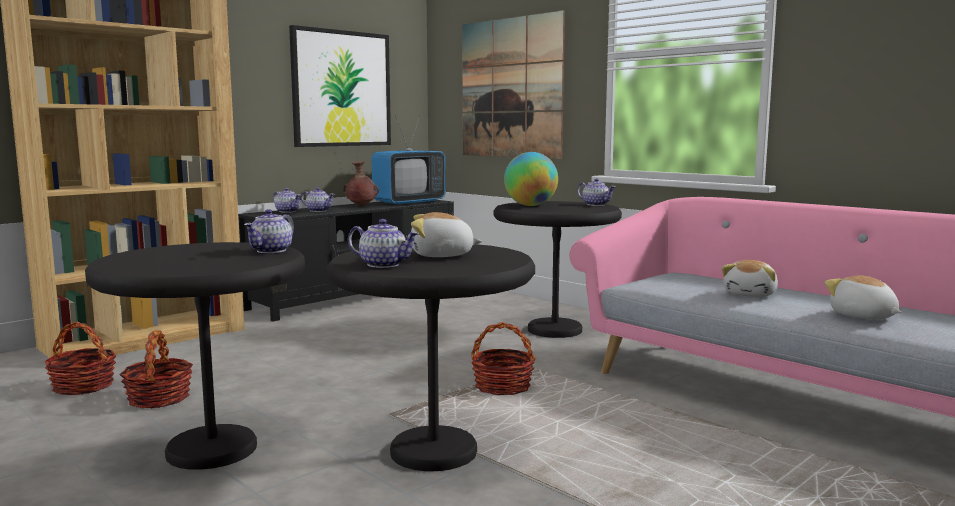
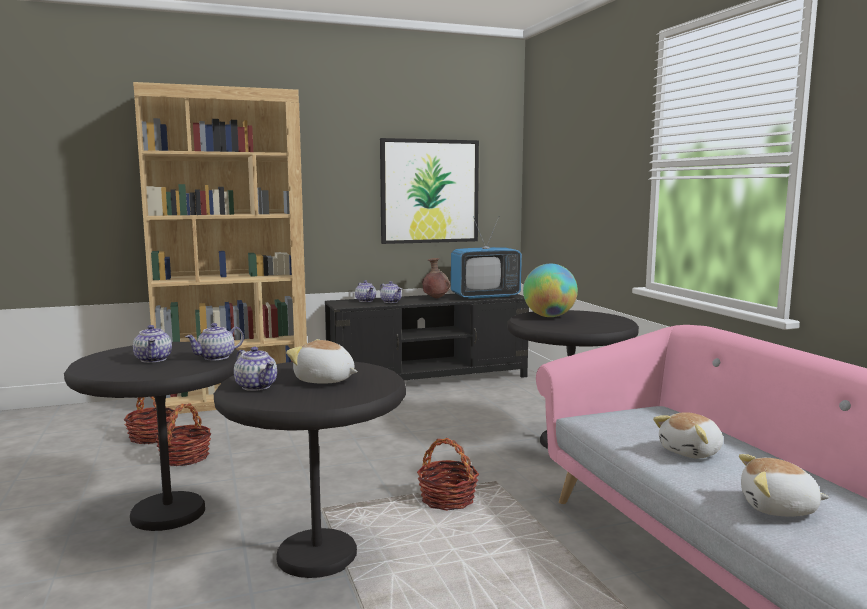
camera: 25 degrees right, 0 degrees up
(510, 88) = (578, 192): picture -> none
(596, 204) = (619, 320): teapot -> teapot (154, 359)
(862, 316) = (778, 508): plush toy -> plush toy turned 75 degrees counterclockwise

